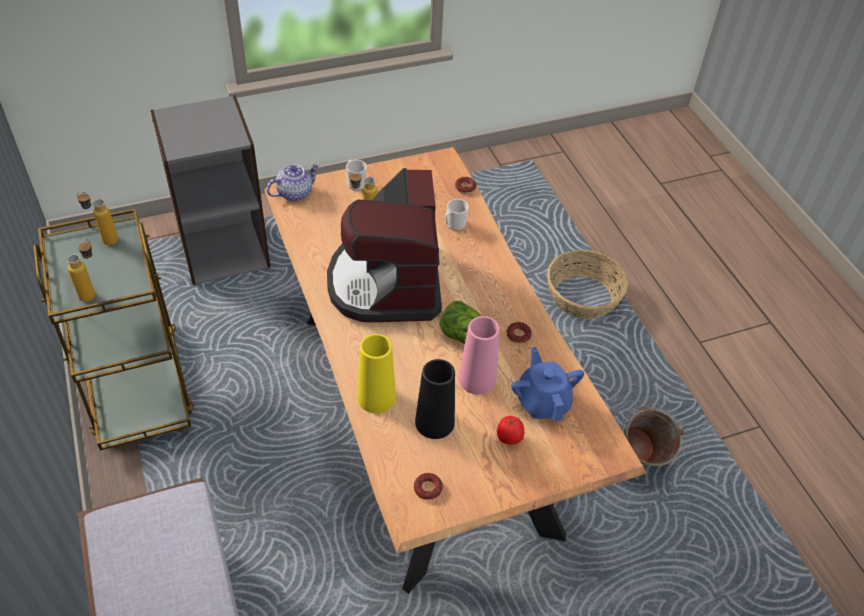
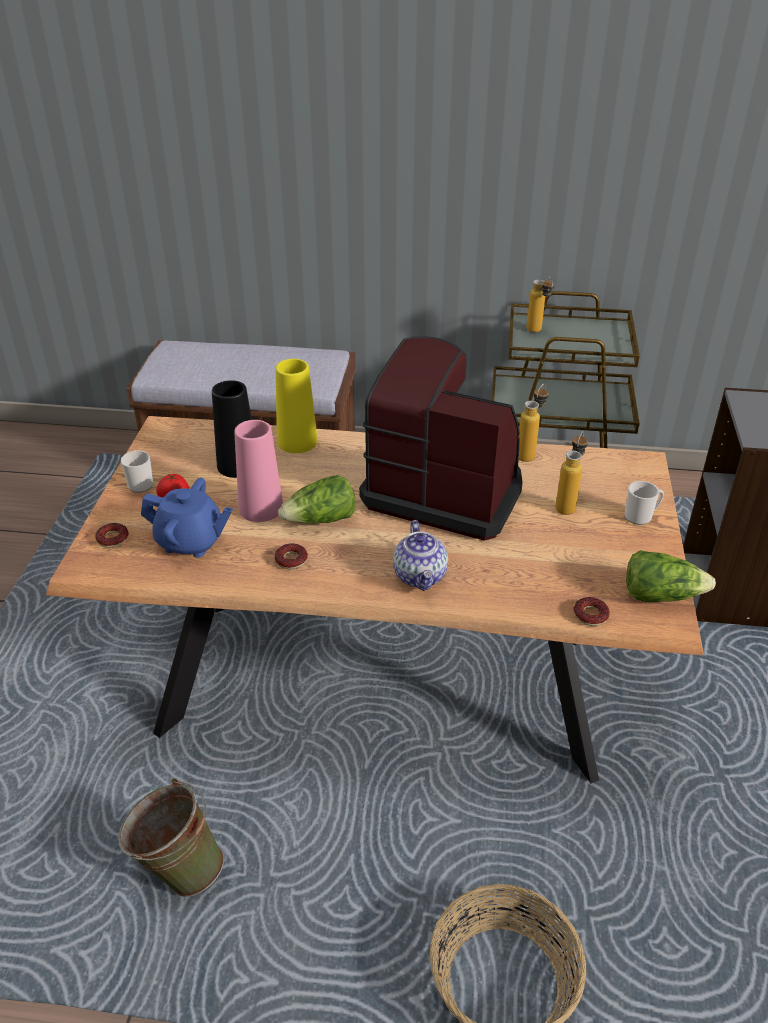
camera: 120 degrees right, 10 degrees down
(104, 239) = (608, 345): bottle -> bottle (529, 453)
(295, 193) = (639, 466): teapot -> teapot (421, 576)
(427, 164) = (661, 595): none -> lettuce
(427, 488) = (177, 441): donut -> donut (112, 539)
(454, 225) = (513, 575): mug -> mug (140, 483)

